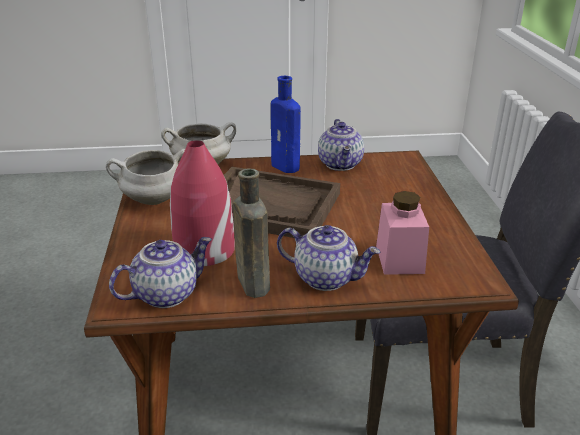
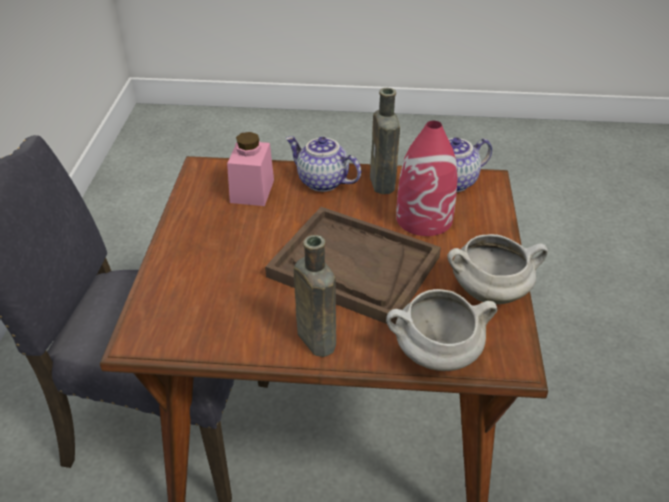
camera: 170 degrees left, 10 degrees up
(287, 167) = (314, 338): blue bottle -> brown bottle
(341, 164) = (236, 334): teapot -> none

